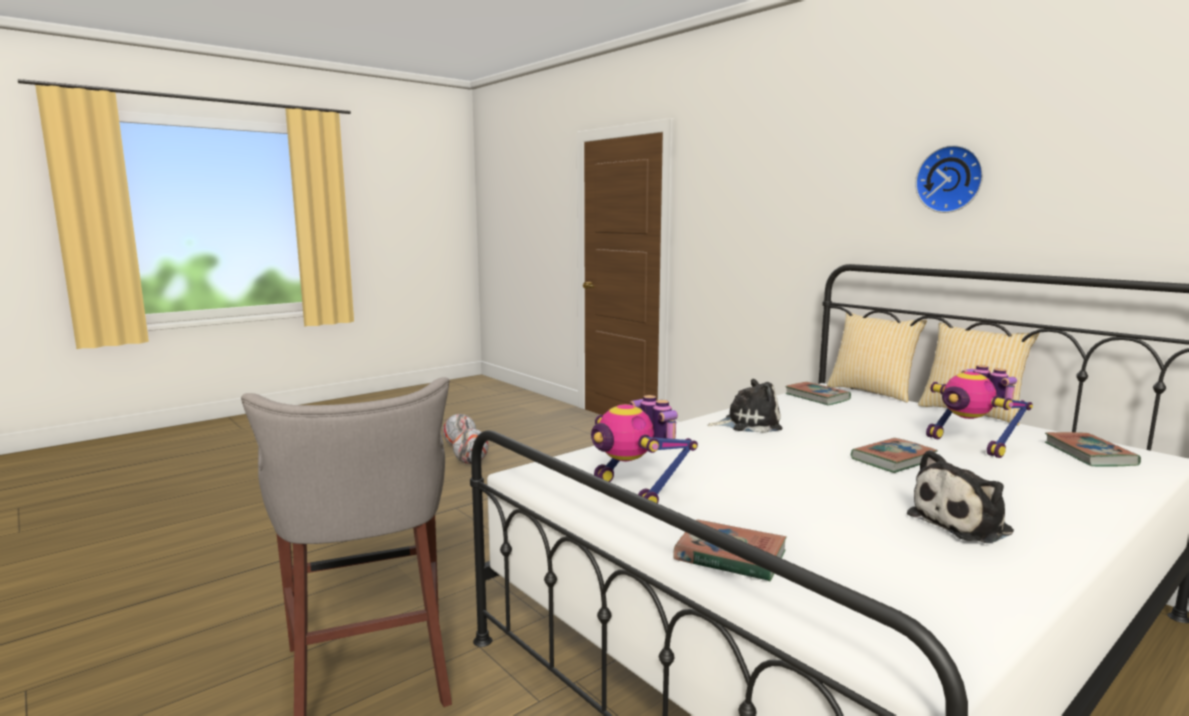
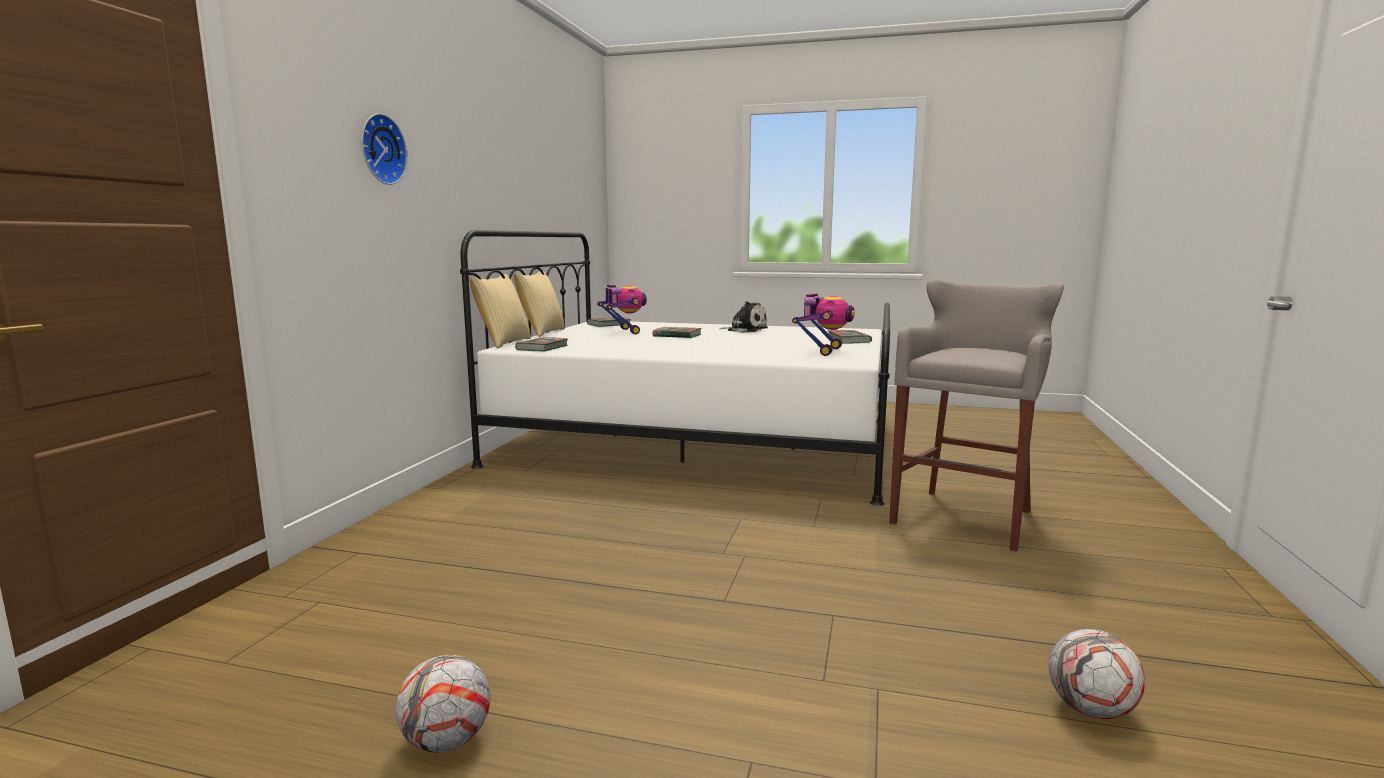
camera: 125 degrees left, 0 degrees up
(471, 462) = (546, 672): football -> football (1091, 710)
(748, 424) = (653, 351): plush toy -> none
(950, 179) = (497, 159): wall clock -> wall clock (380, 149)
(970, 445) = (623, 331): toy robot -> toy robot turned 45 degrees counterclockwise

